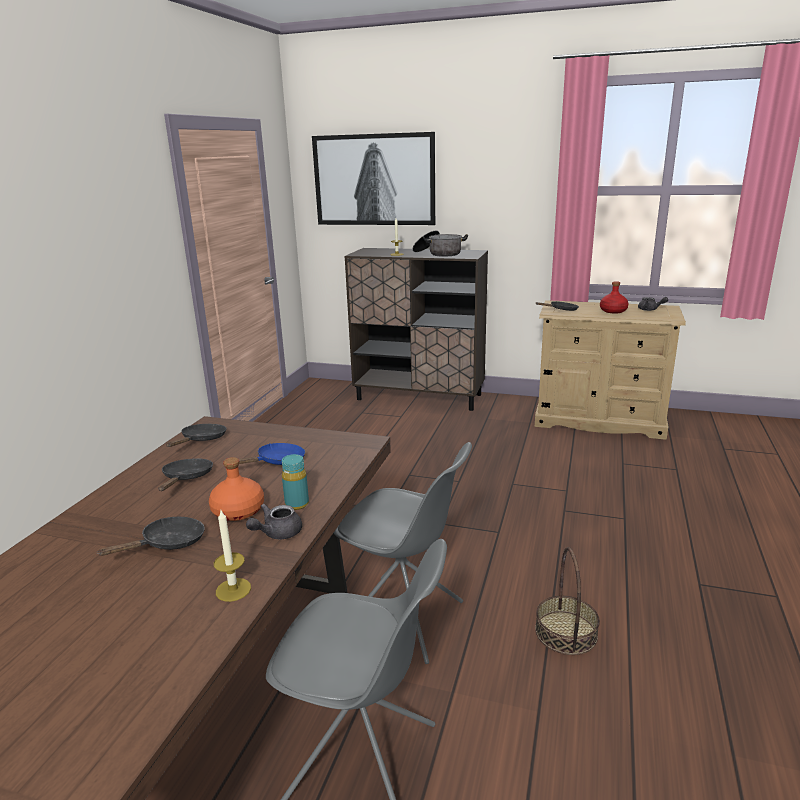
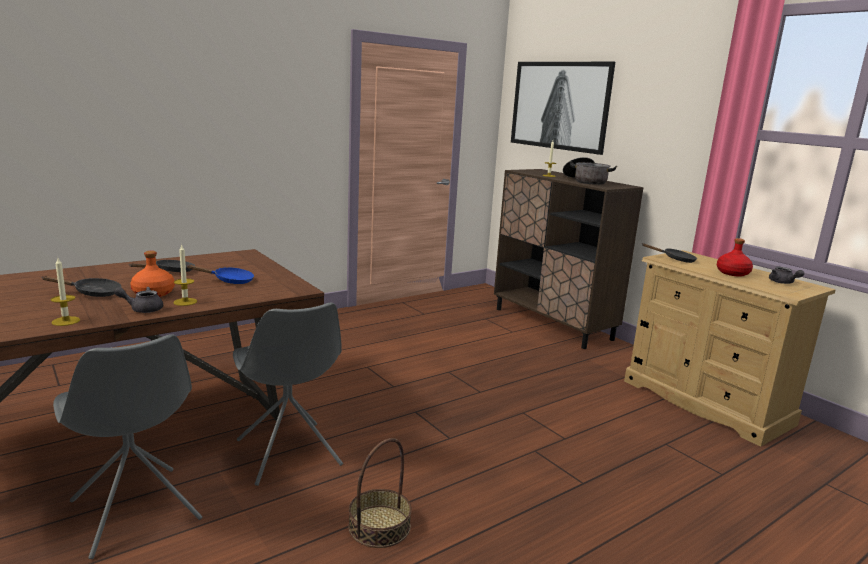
camera: 35 degrees right, 5 degrees down
(202, 440) = (223, 258): black frying pan -> none
(297, 504) = (185, 302): turquoise bottle -> candle

